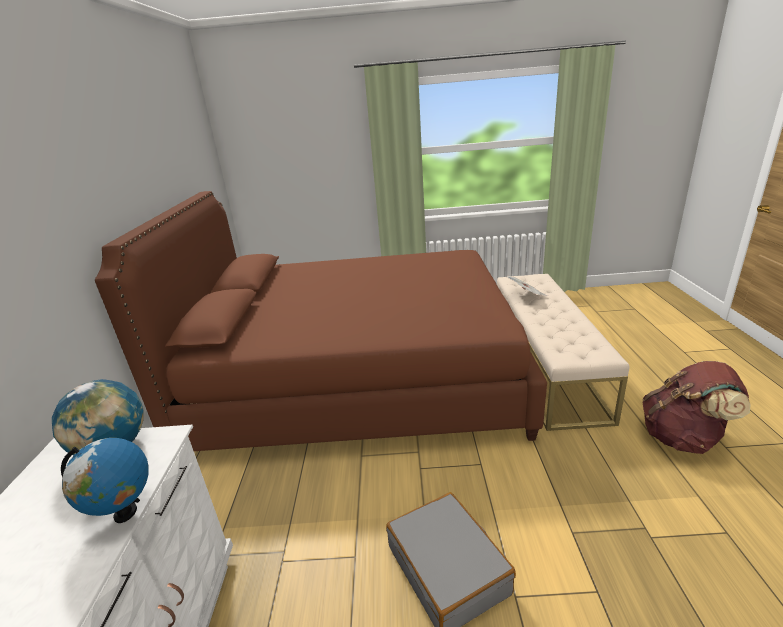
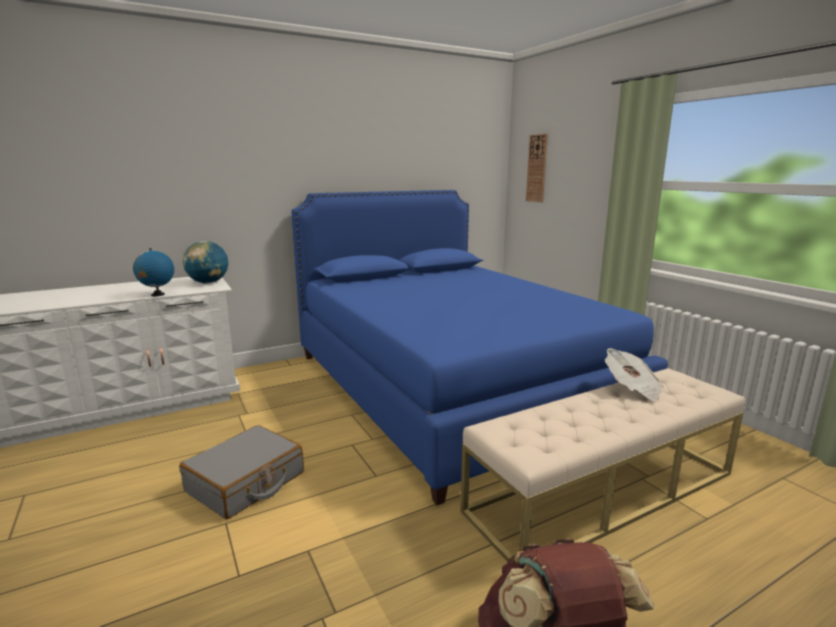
camera: 60 degrees right, 10 degrees down
(266, 151) = (537, 168): none -> wall clock
(360, 379) = (451, 387): brown bed -> blue bed

